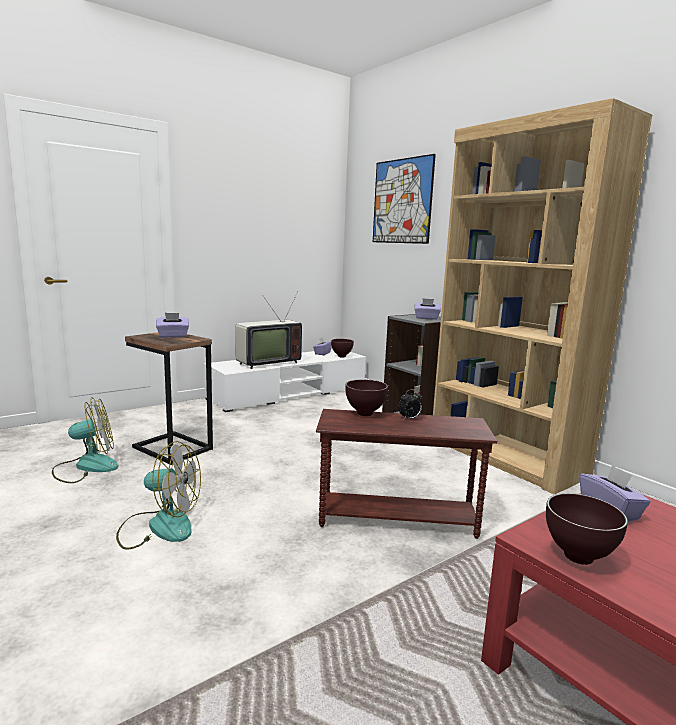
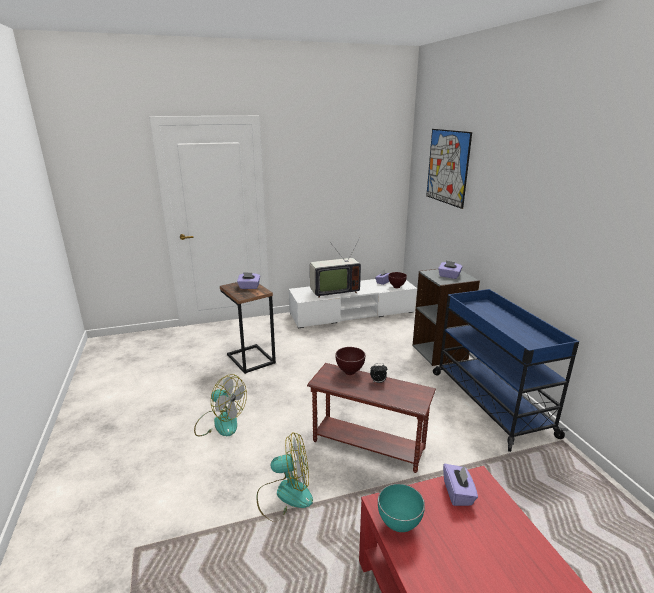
camera: 20 degrees right, 10 degrees up
(86, 467) = (196, 368): fan -> fan (285, 495)
(505, 457) = (489, 402): brown bookcase -> blue cart
(578, 557) = (399, 525): brown bowl -> turquoise bowl

